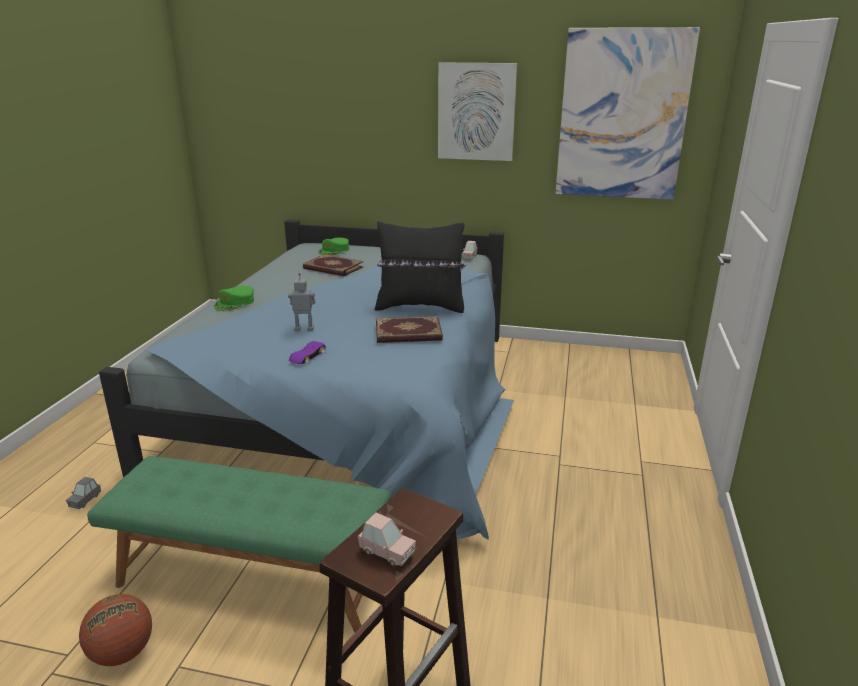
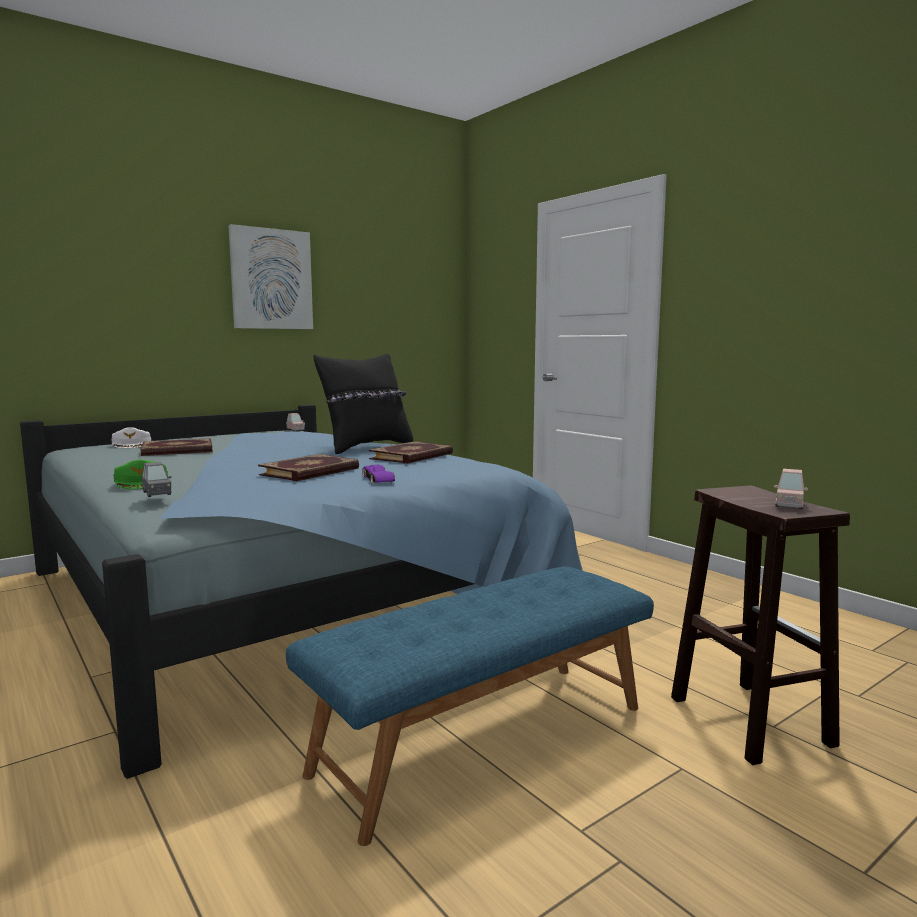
camera: 50 degrees left, 15 degrees down
(85, 500) = (100, 828): grey toy car -> grey toy car (157, 493)
(122, 653) = (510, 871): basketball -> none
(253, 576) = (483, 737): green bench -> blue bench
(304, 329) = (311, 472): toy robot -> book
(334, 250) = (132, 444): green cap -> white cap
(387, 552) = (789, 504): pink toy car -> pink toy car turned 135 degrees clockwise
(622, 115) = (398, 287): picture -> none

